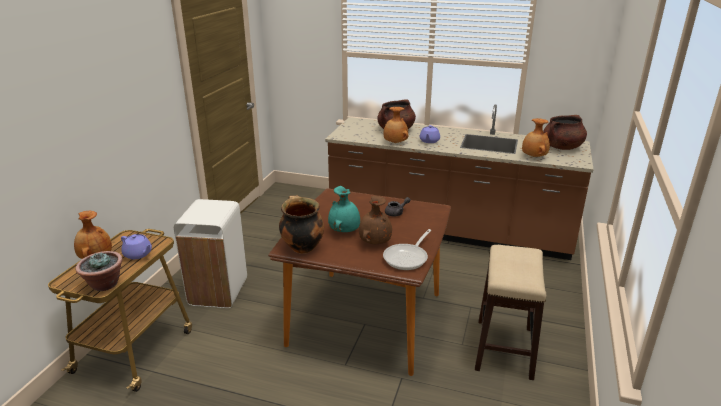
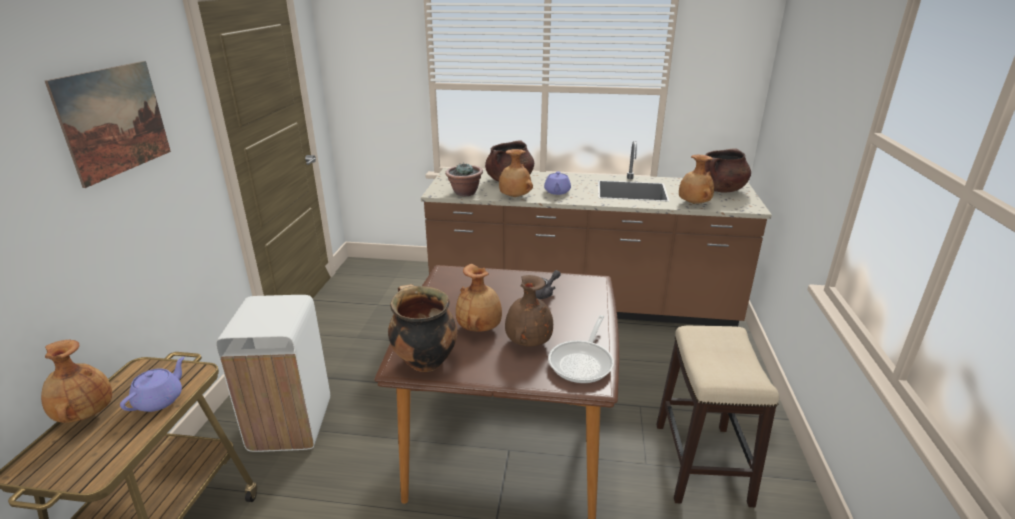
camera: 10 degrees left, 0 degrees up
(104, 284) = (100, 465): potted plant -> potted plant (464, 193)
(124, 78) = (114, 120): none -> picture
(138, 254) = (160, 400): purple teapot -> purple teapot turned 90 degrees counterclockwise
(345, 231) = (480, 328): turquoise vase -> brown vase

